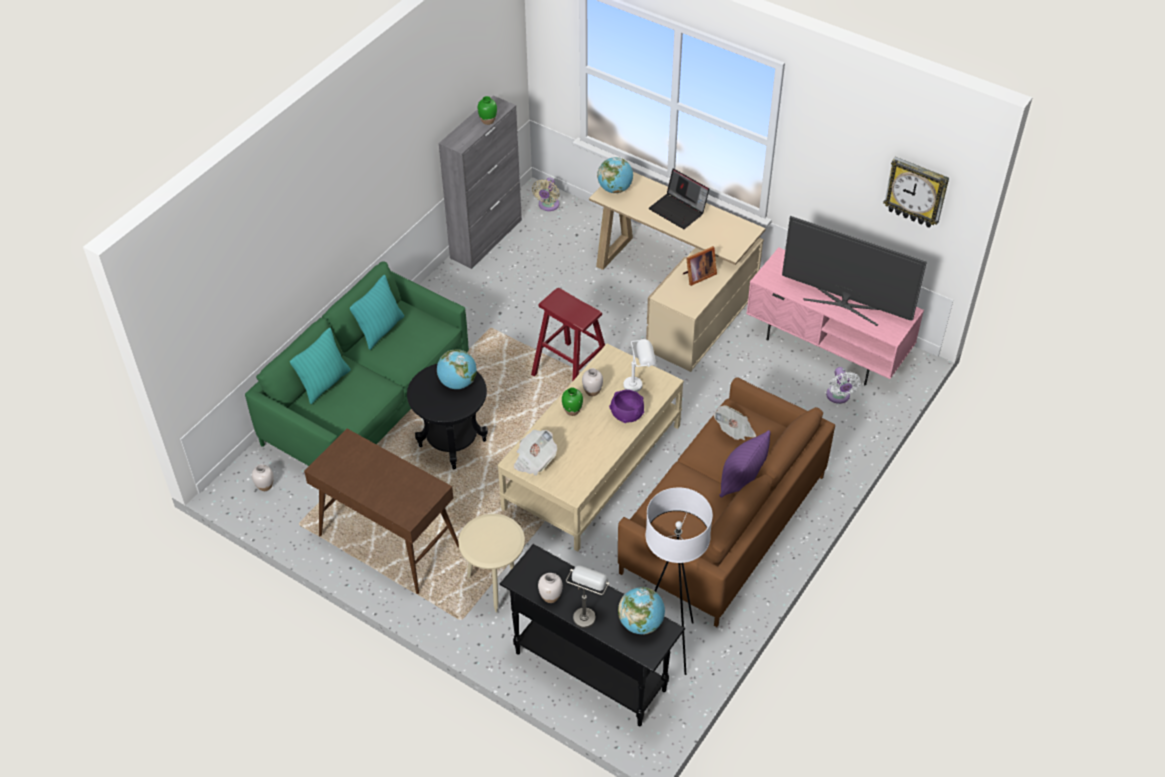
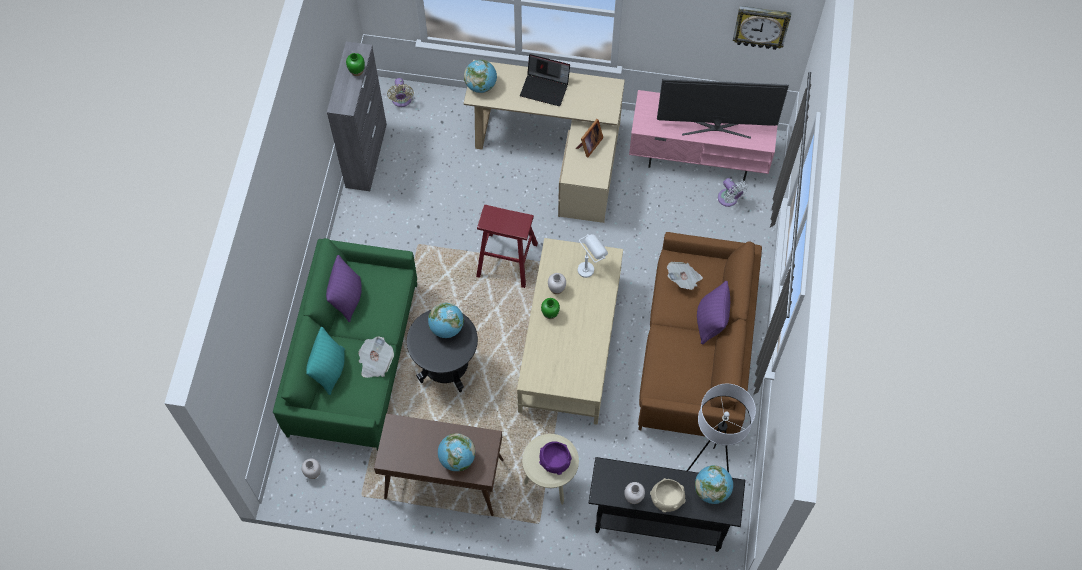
camera: 25 degrees left, 15 degrees up
(380, 330) = (347, 298): turquoise pillow -> purple pillow
(391, 494) = (457, 459): none -> globe
(534, 460) = (544, 372): newspaper -> newspaper (375, 362)
(586, 612) = (667, 498): grey table lamp -> beige bowl
(626, 413) = (594, 298): purple bowl -> purple bowl (554, 460)

